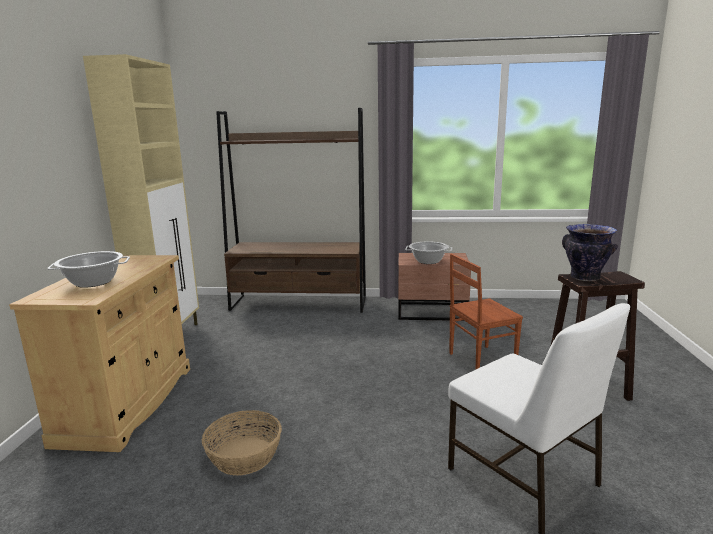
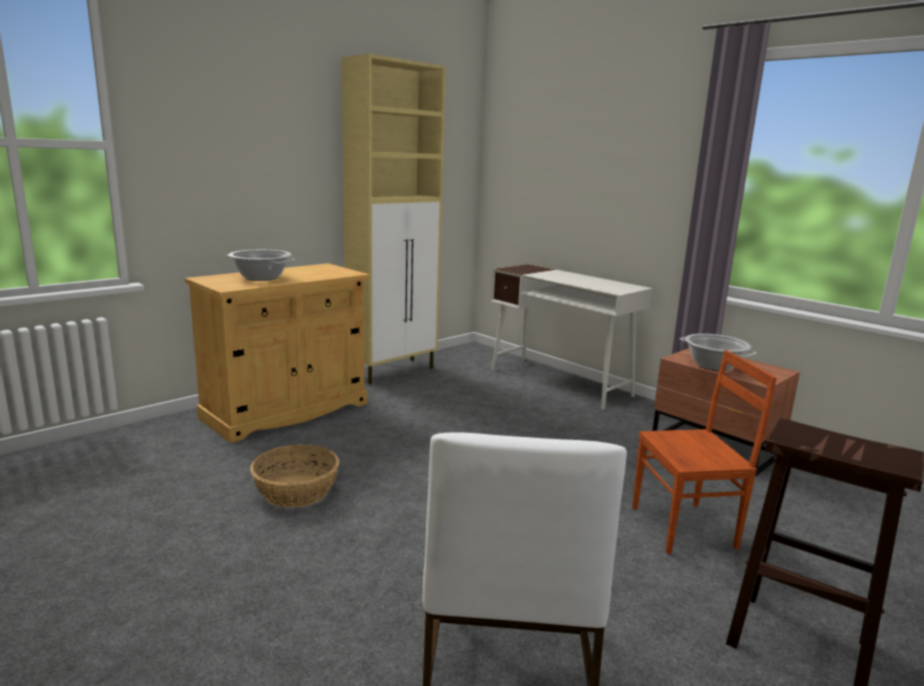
camera: 40 degrees right, 0 degrees up
(299, 304) = (560, 382): brown bookcase -> white desk
(480, 360) = (685, 528): brown chair -> brown chair turned 150 degrees clockwise
(584, 277) = (813, 435): vase -> none

